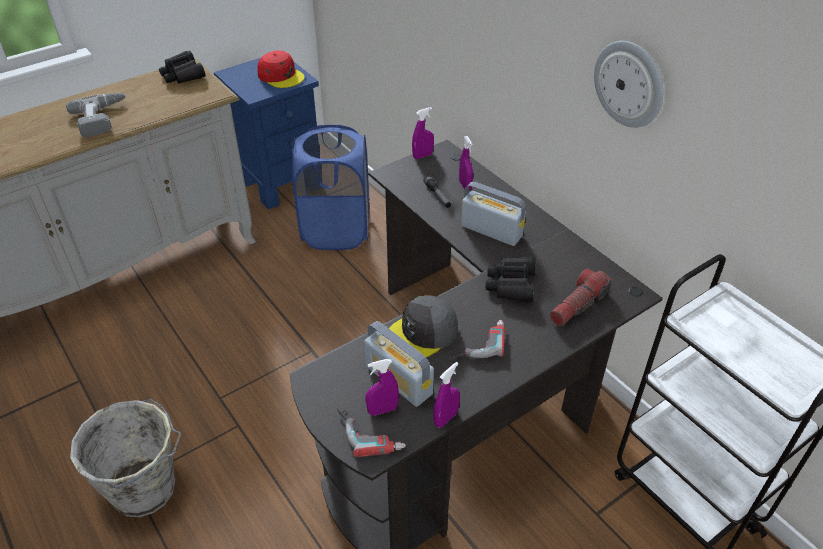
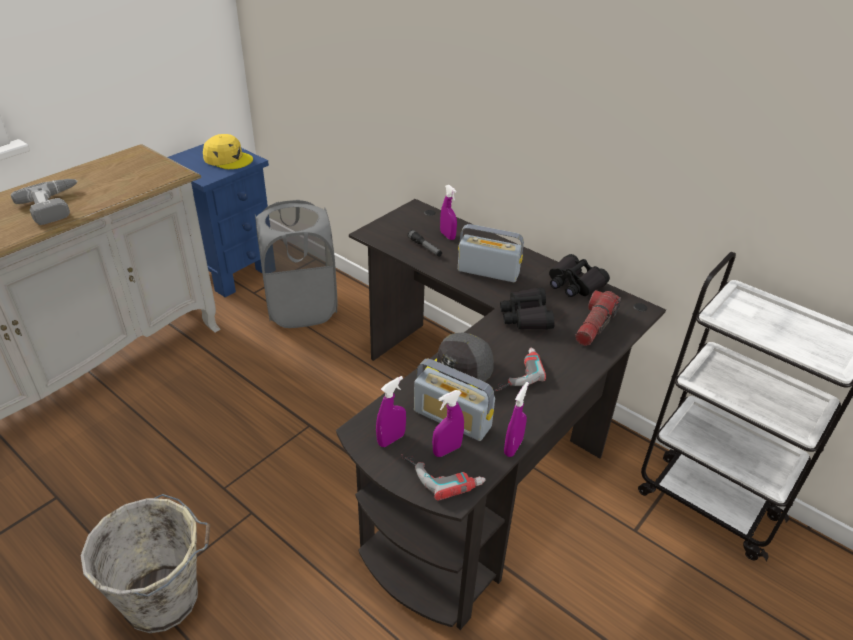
camera: 15 degrees left, 5 degrees down
(183, 74) = (133, 159): black binoculars -> black binoculars (574, 283)
(281, 76) = (228, 159): red cap -> yellow cap
(336, 230) = (301, 308): blue laundry basket -> grey laundry basket
(422, 156) = (397, 214): purple spray bottle -> purple spray bottle (391, 439)
(629, 84) = (619, 106): wall clock -> none

